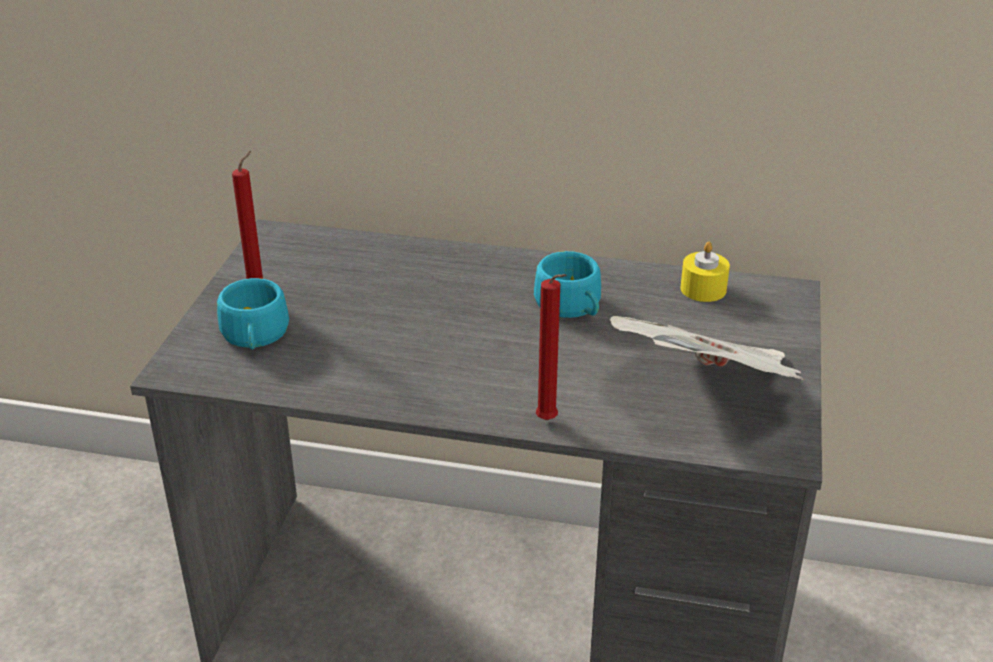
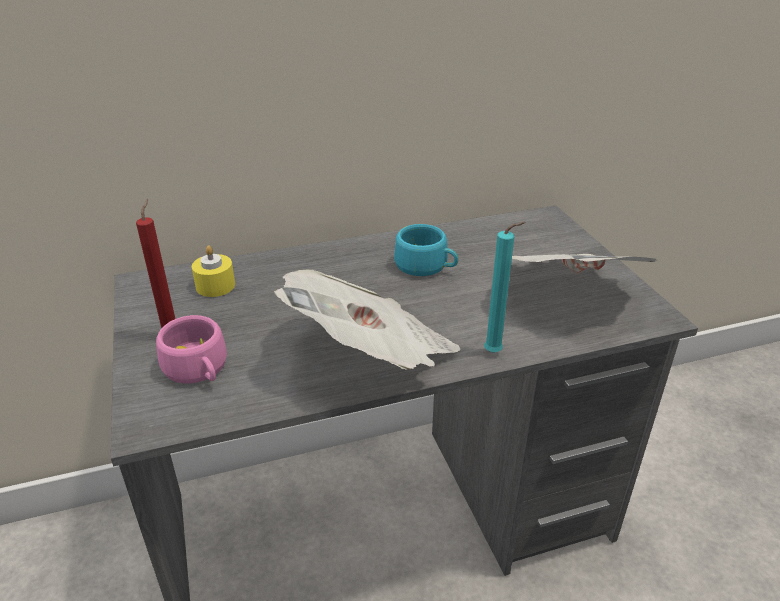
camera: 30 degrees left, 0 degrees up
(255, 337) = (198, 370): turquoise cup -> pink cup
(422, 380) = (373, 355): none -> newspaper
(549, 422) = (496, 353): red candle -> turquoise candle
(703, 289) = (496, 229): yellow candle -> yellow candle (215, 286)

